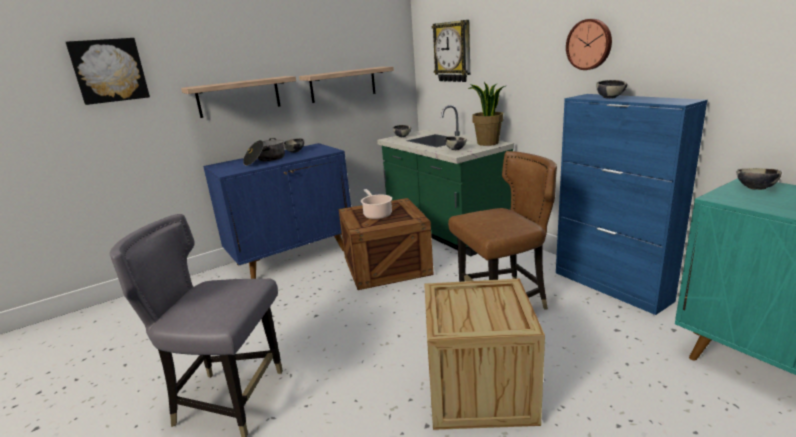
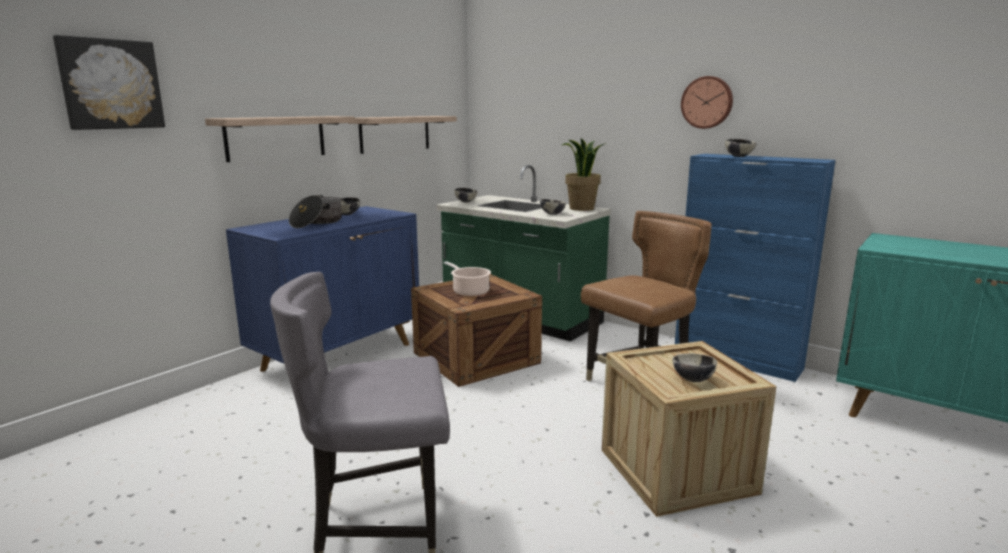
camera: 20 degrees left, 5 degrees down
(453, 52) = (528, 104): wall clock -> none
(755, 188) = (896, 241): bowl -> bowl (692, 380)

